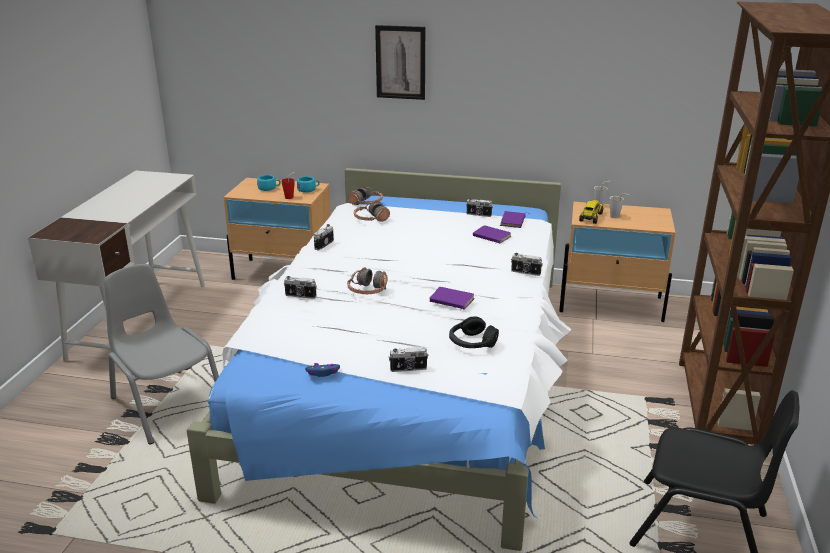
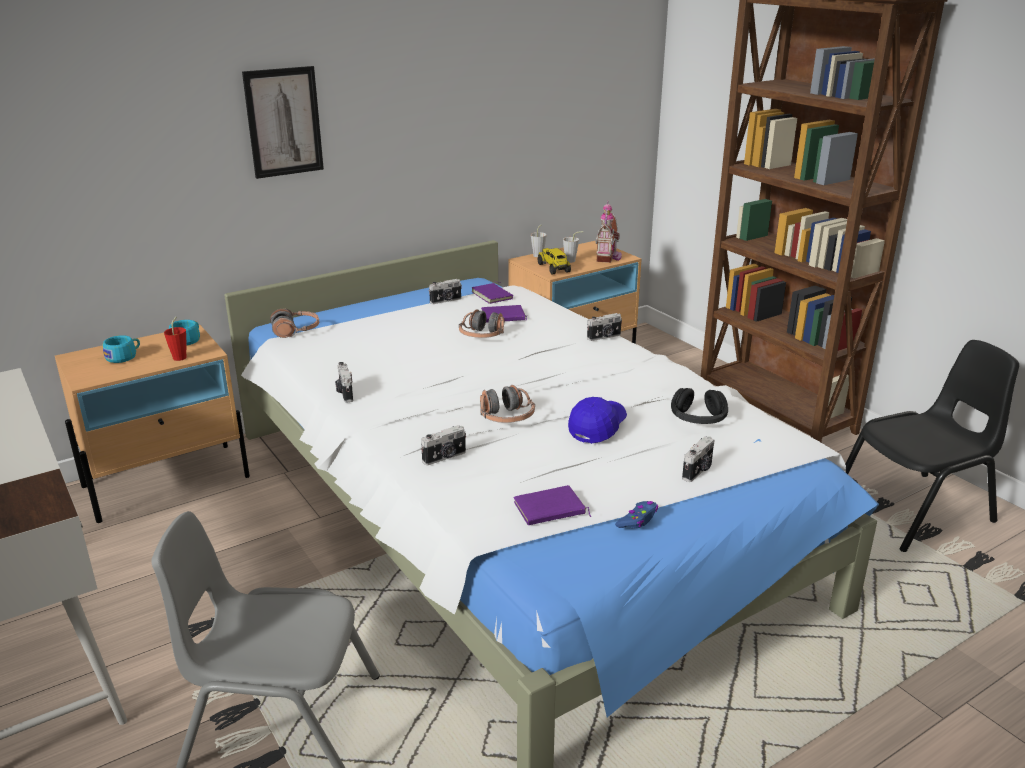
camera: 45 degrees left, 0 degrees up
(371, 219) = (340, 345): headphones -> headphones (482, 335)
(403, 319) = (597, 428): none -> blue cap
(451, 301) = (603, 390): purple book -> purple book (550, 510)
(650, 223) = (609, 257): none -> toy house

